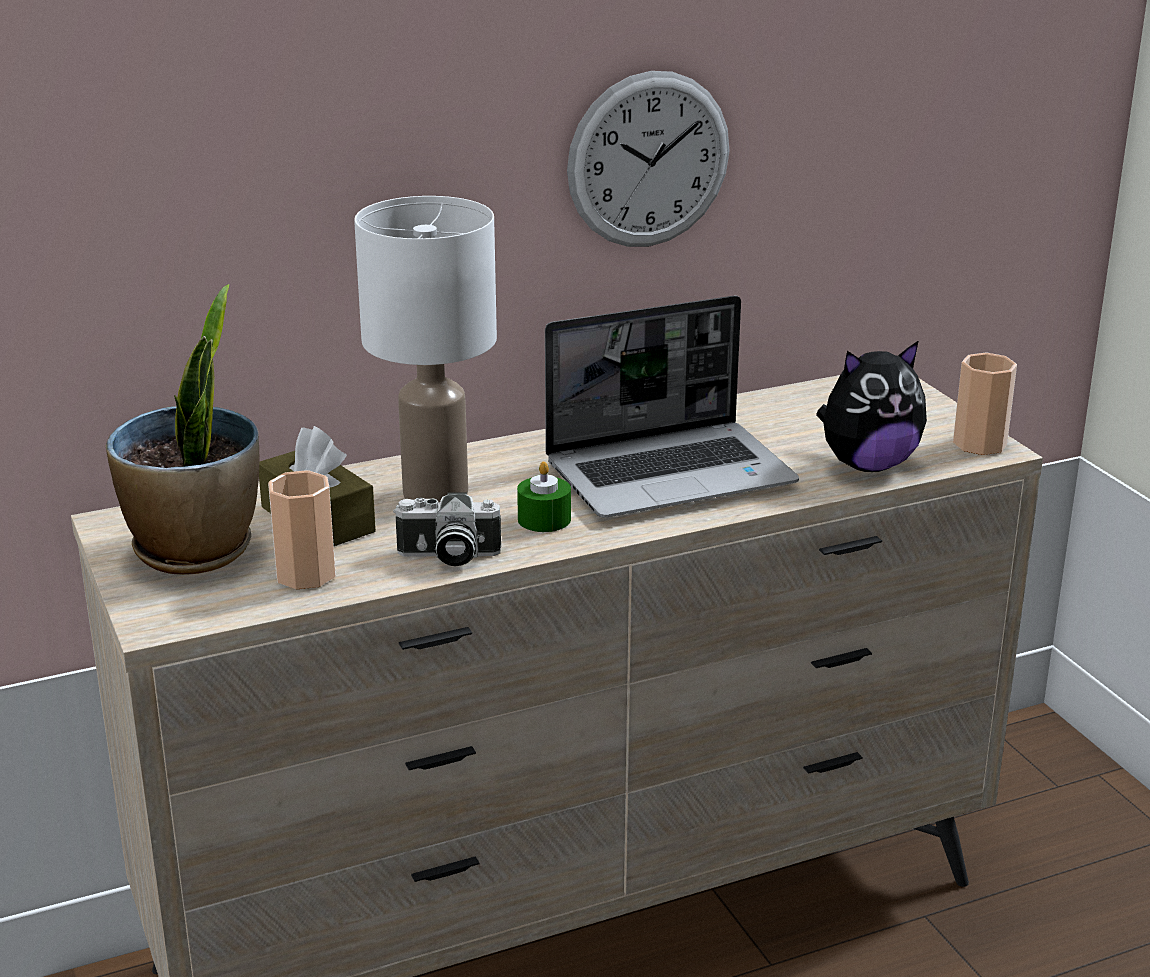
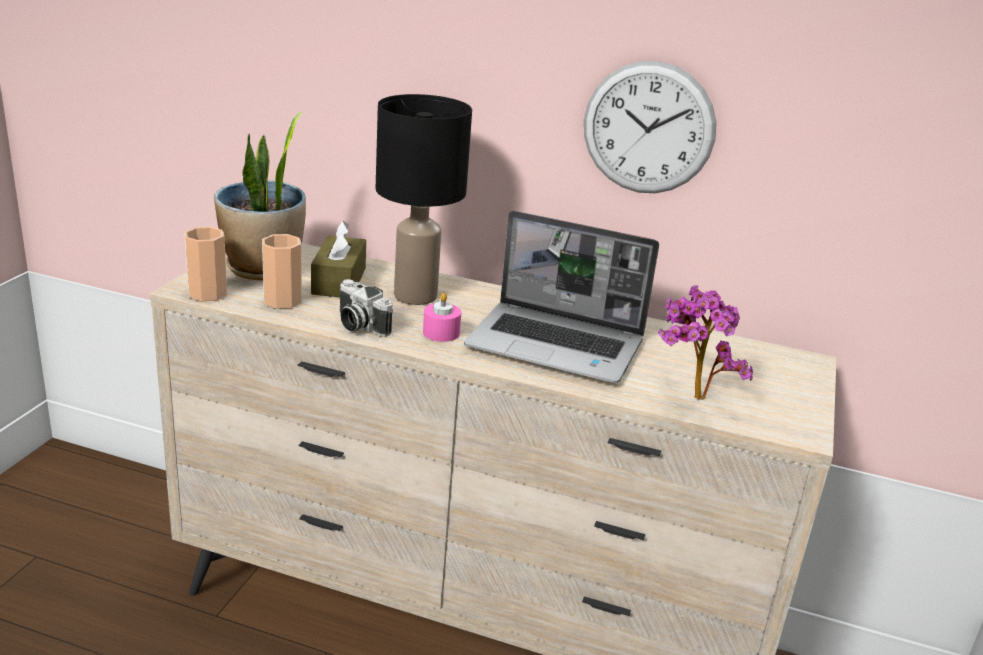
camera: 40 degrees right, 0 degrees up
(434, 492) = (416, 295): white table lamp -> black table lamp
(544, 519) = (441, 333): green candle -> pink candle
(867, 465) = (690, 398): plush toy -> potted plant
(979, 444) = (798, 425): cup -> cup (207, 293)

